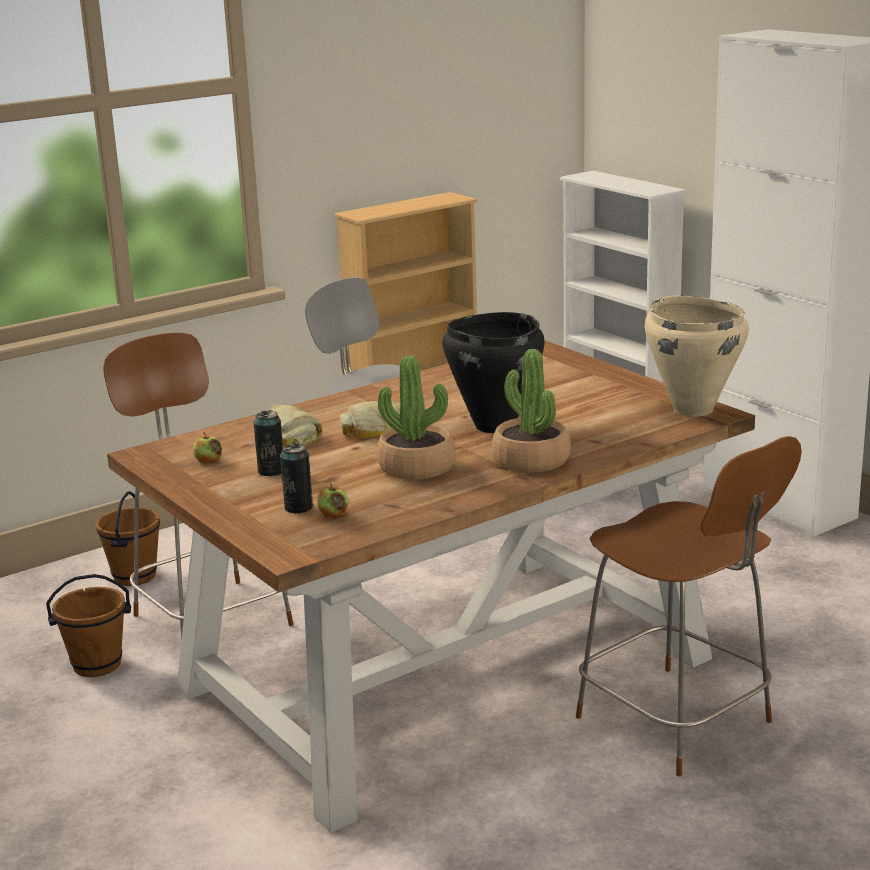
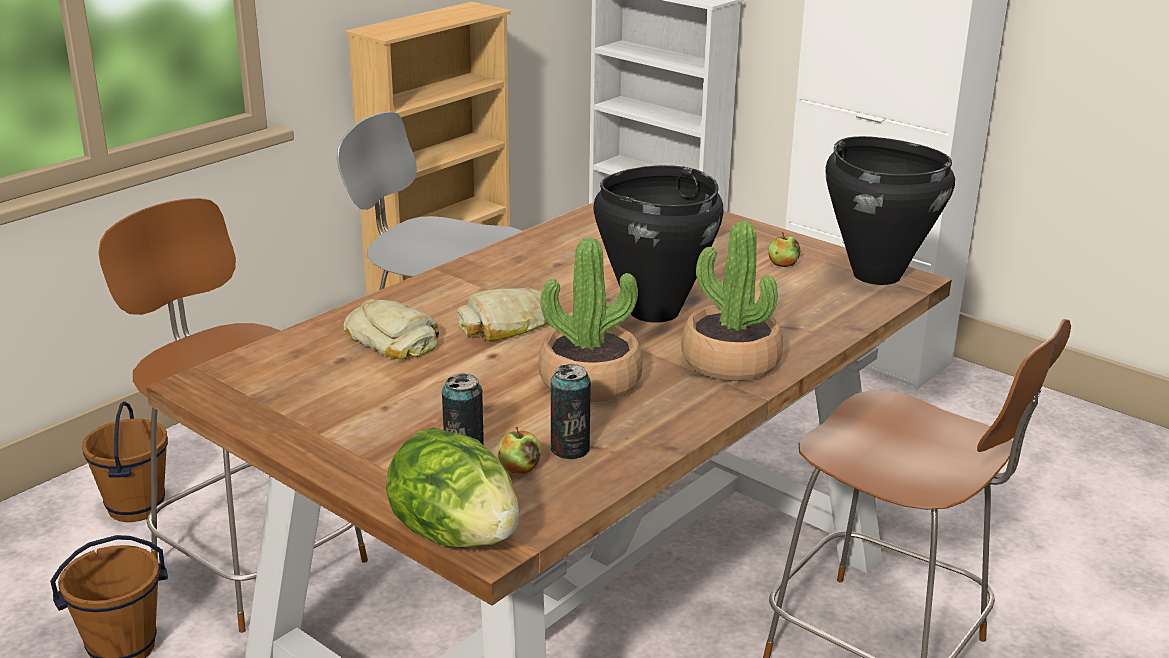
camera: 15 degrees left, 5 degrees up
(208, 461) = (300, 390): apple -> apple (783, 264)
(267, 548) = (455, 535): none -> lettuce
(271, 471) = (396, 401): can -> can (570, 449)
(693, 409) = (876, 274): beige cooking pot -> black cooking pot

